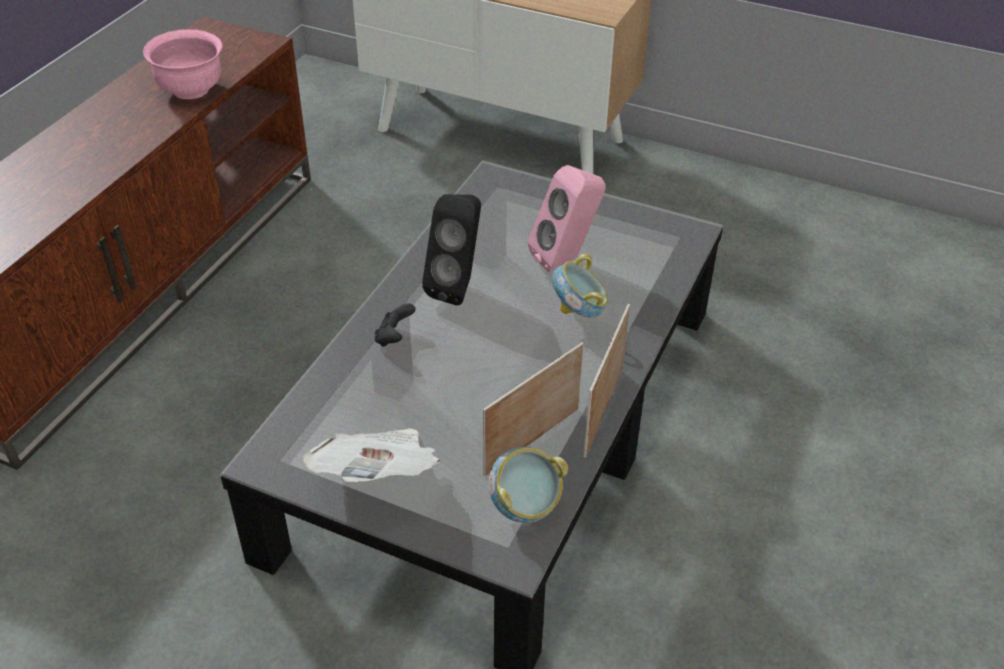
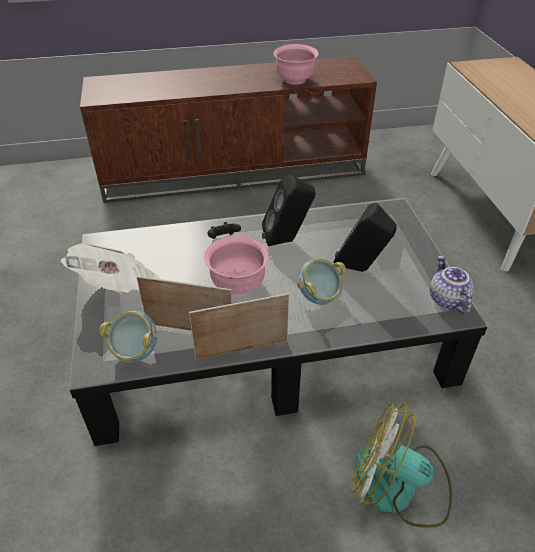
camera: 55 degrees right, 0 degrees up
(493, 365) = (238, 284): none -> pink bowl
(566, 259) = (360, 269): pink speaker -> black speaker
(667, 228) = (446, 299): none -> teapot
(783, 433) = (399, 487): none -> fan

